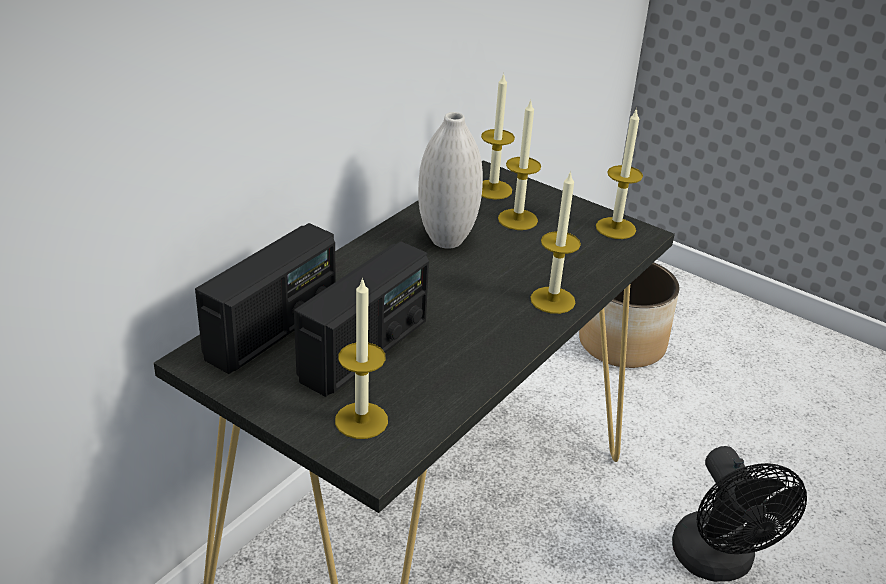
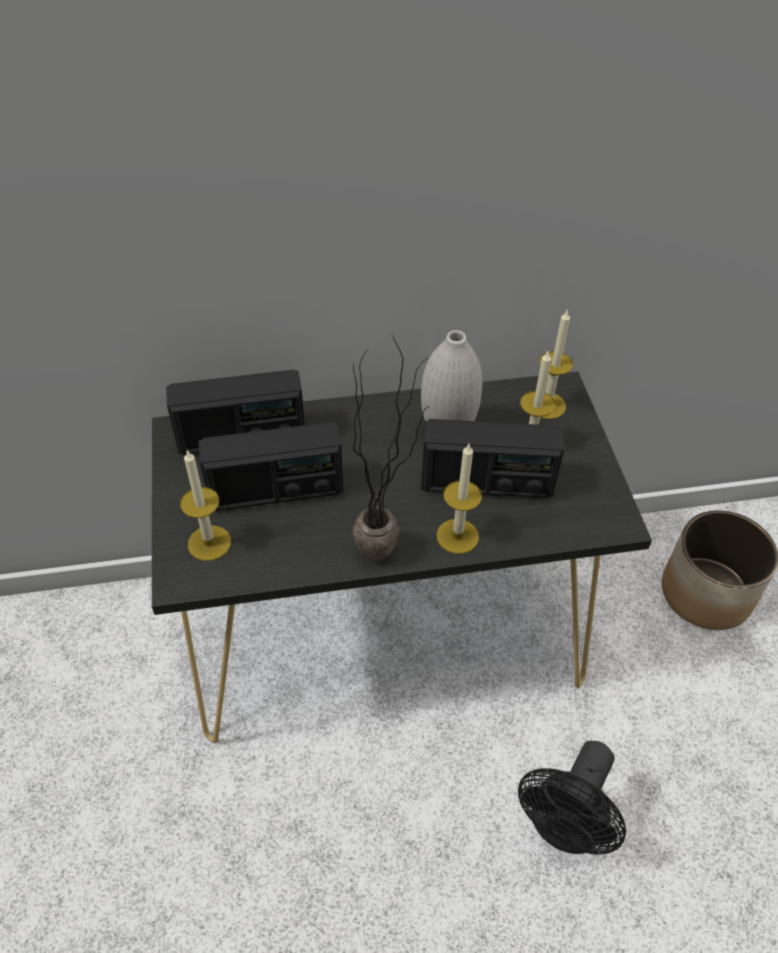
camera: 45 degrees right, 15 degrees up
(518, 337) = (390, 550): none -> potted plant
(523, 257) = (486, 483): none -> radio
(615, 228) = (603, 503): candle -> none

